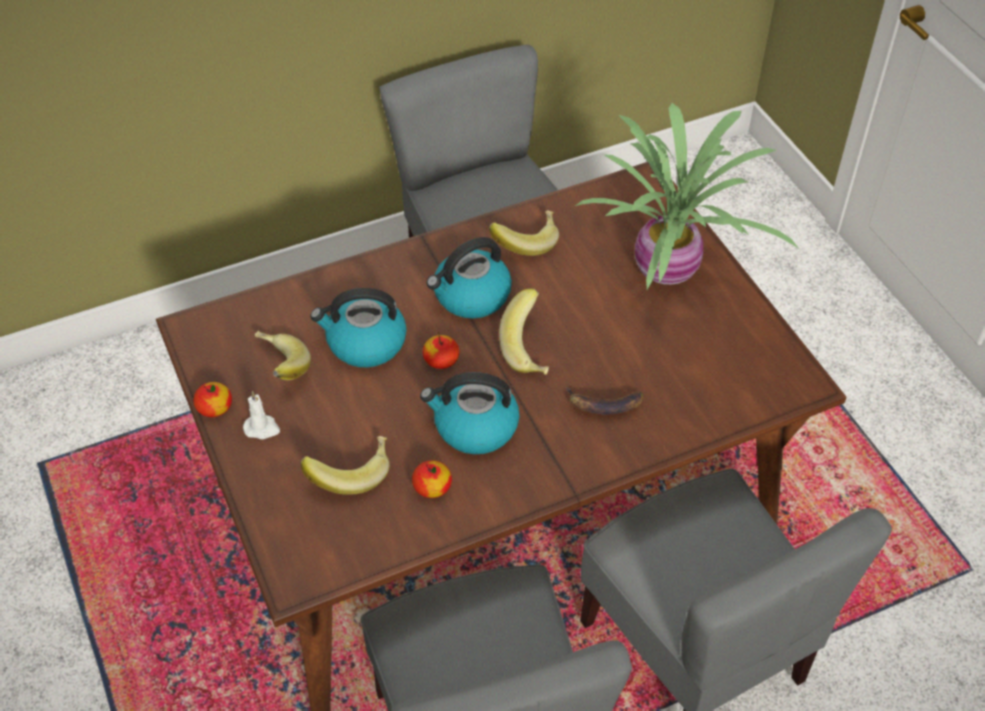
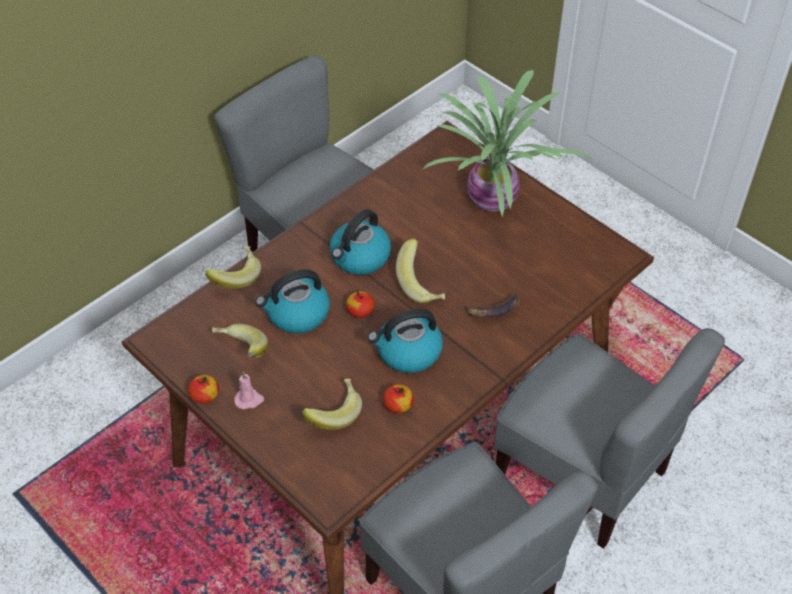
camera: 20 degrees left, 0 degrees up
(262, 428) = (249, 400): white candle -> pink candle
(525, 242) = (381, 206): banana -> banana (235, 276)

